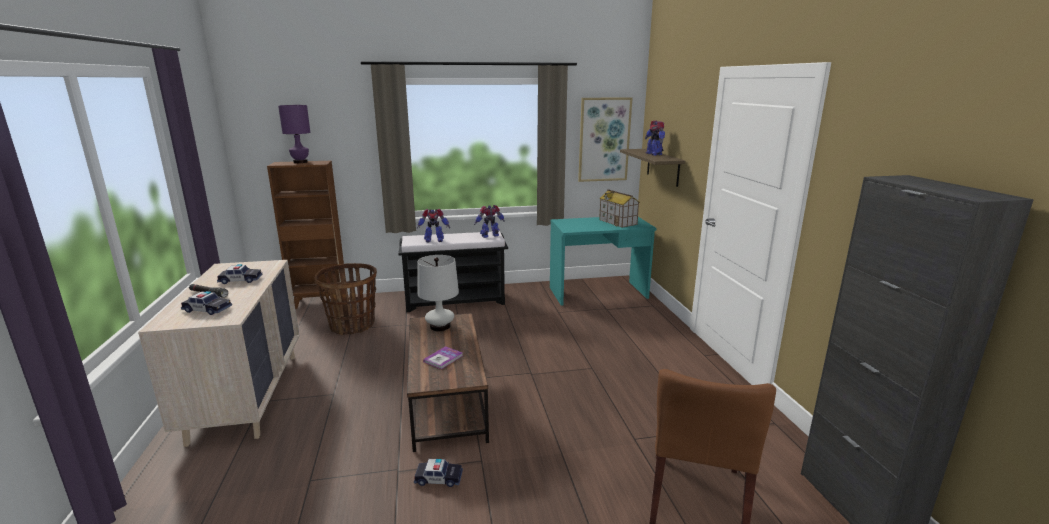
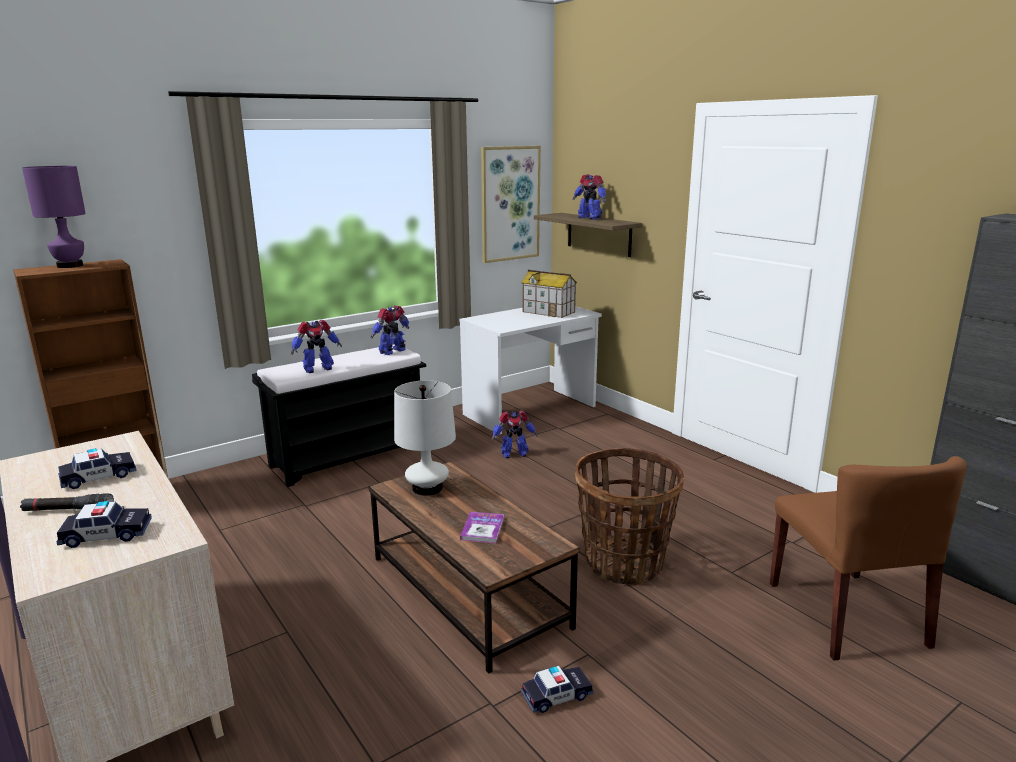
camera: 25 degrees left, 0 degrees up
(352, 325) = (216, 524): basket -> basket (624, 563)
(558, 320) = (513, 454): none -> toy robot
(598, 293) = (530, 411): turquoise desk -> white desk

